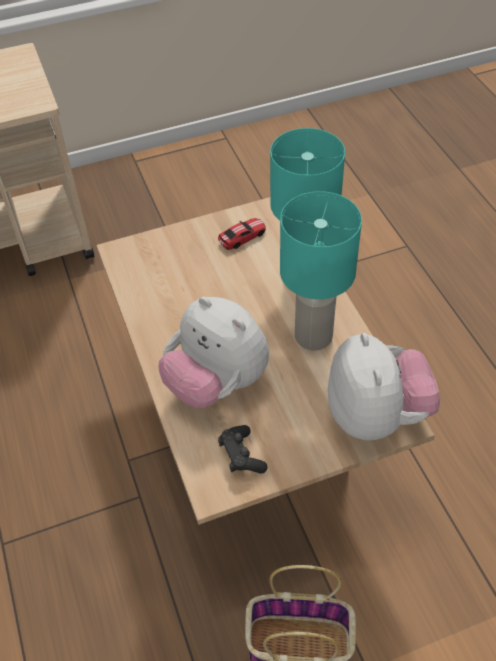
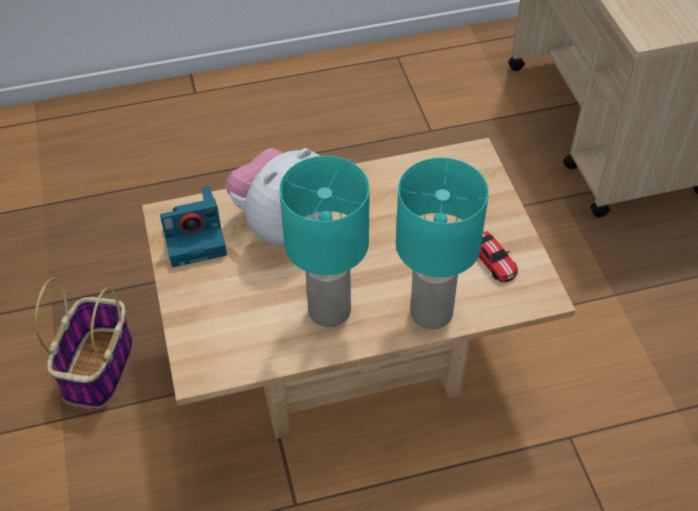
camera: 95 degrees right, 0 degrees up
(241, 456) = (196, 238): black game controller -> camera
(376, 415) = (212, 351): plush toy -> none

